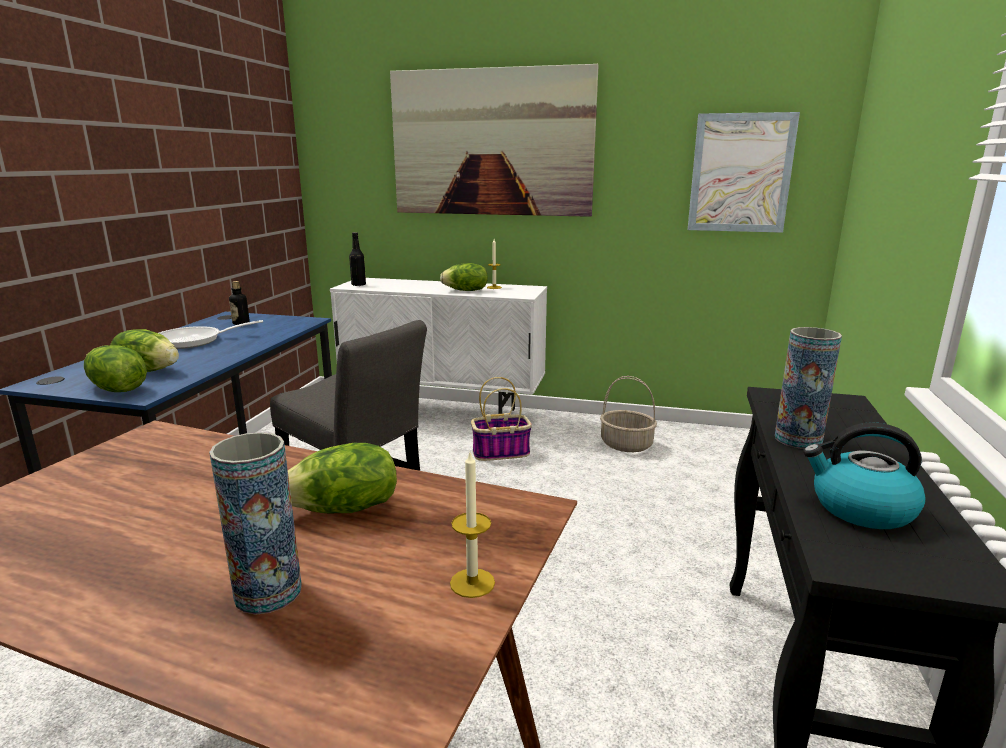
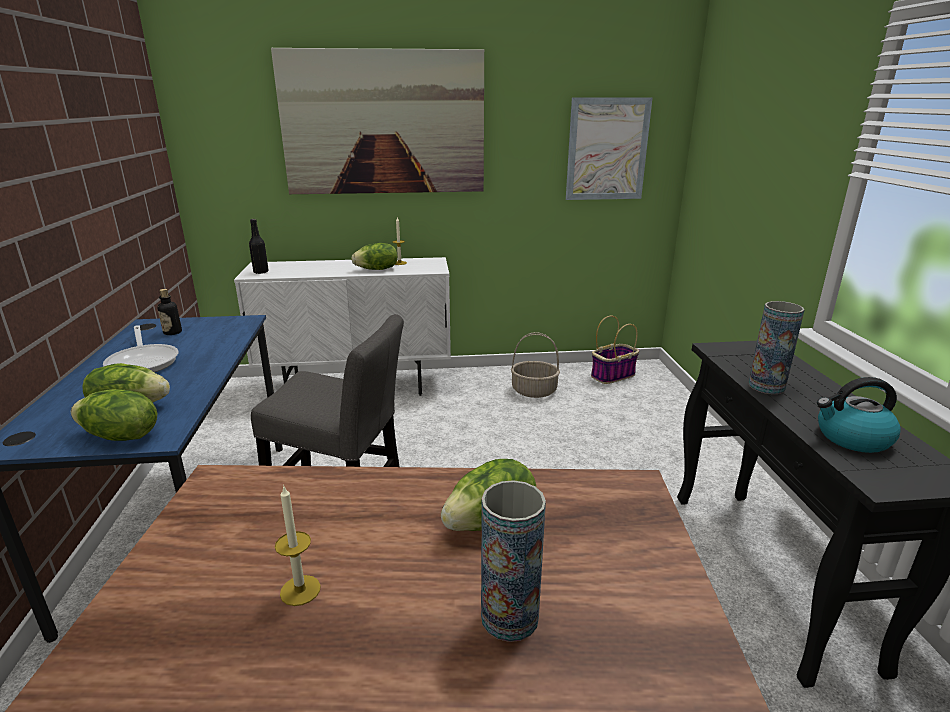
camera: 20 degrees left, 5 degrees up
(195, 341) = (144, 362): frying pan -> frying pan turned 75 degrees counterclockwise
(472, 583) = (656, 562): candle -> candle (300, 590)
(501, 452) = (434, 416): basket -> basket (613, 375)

